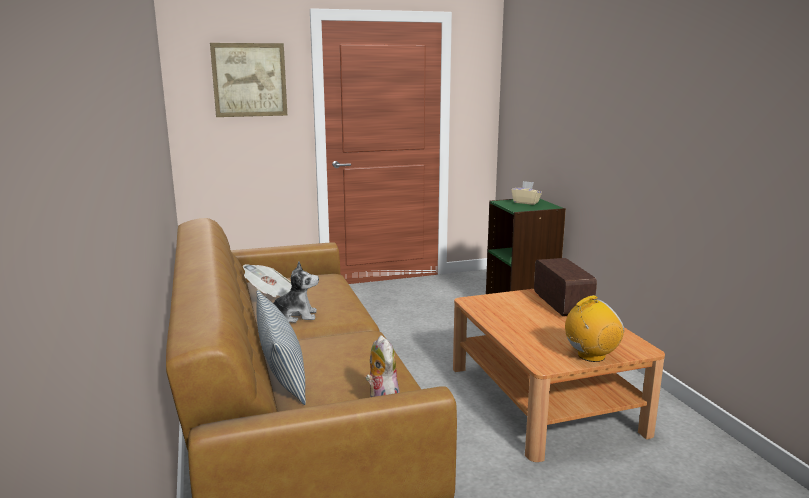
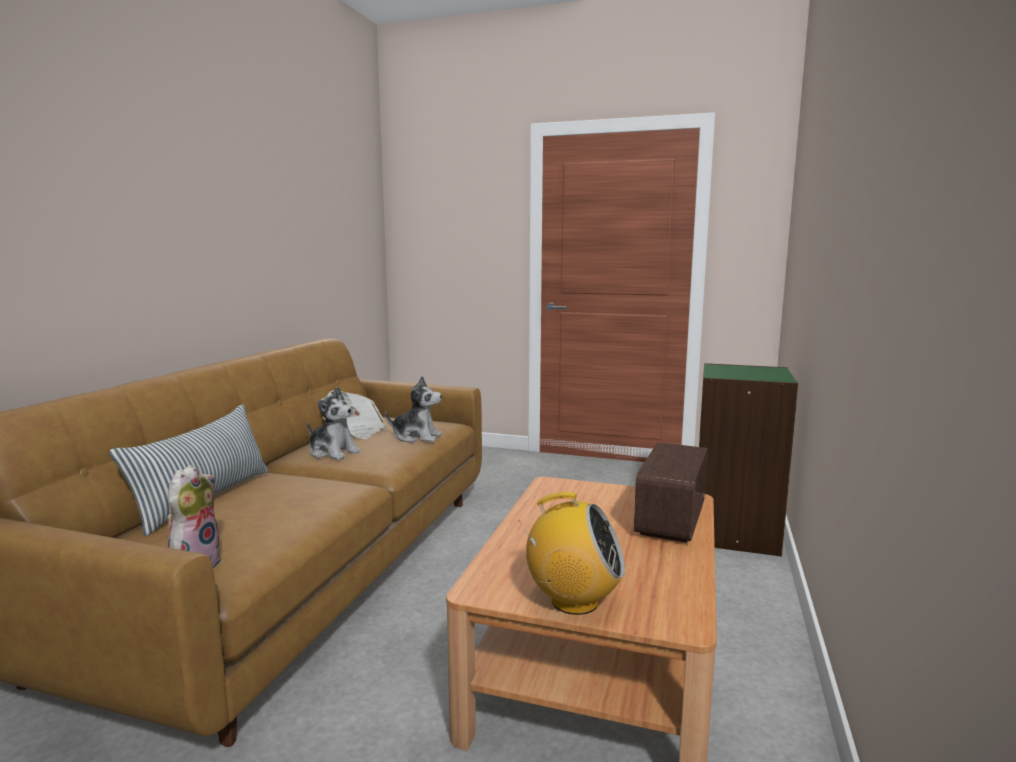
camera: 35 degrees right, 5 degrees down
(249, 80) = (463, 207): picture -> none
(331, 290) = (416, 437): none -> plush toy
(526, 202) = (752, 370): beige tissue box -> none

